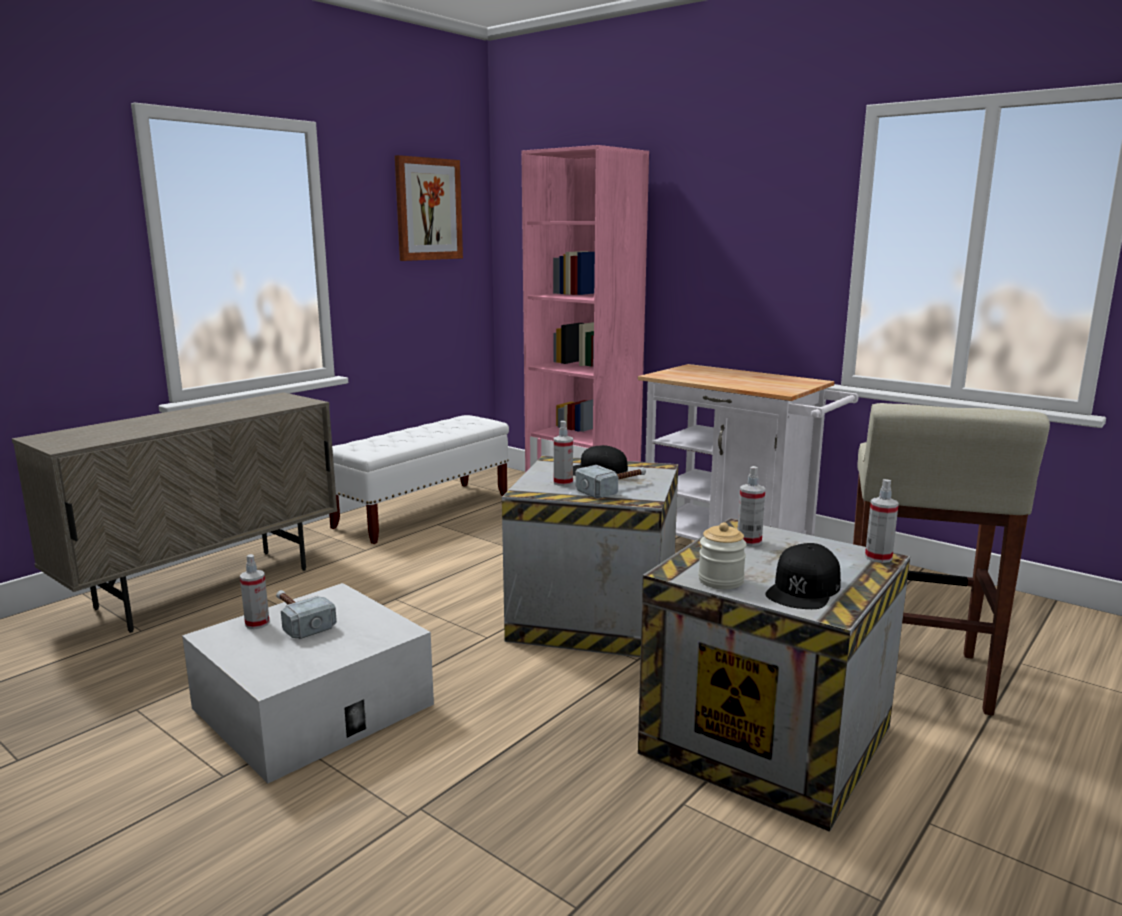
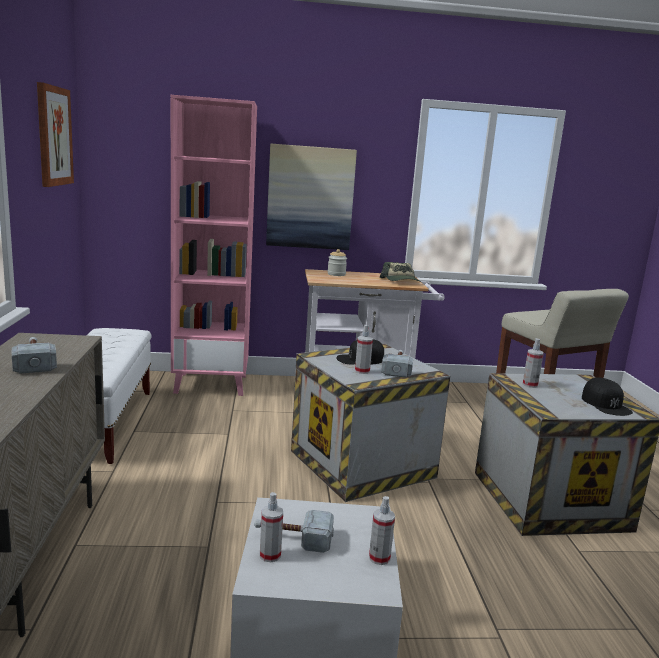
camera: 45 degrees left, 0 degrees up
(232, 410) = (34, 361): none -> hammer
(712, 267) = (310, 197): none -> picture
(720, 581) = (574, 411): jar -> jar (336, 274)
(779, 385) = (401, 281): none -> cap
(878, 557) = (586, 379): spray bottle -> spray bottle (379, 558)

